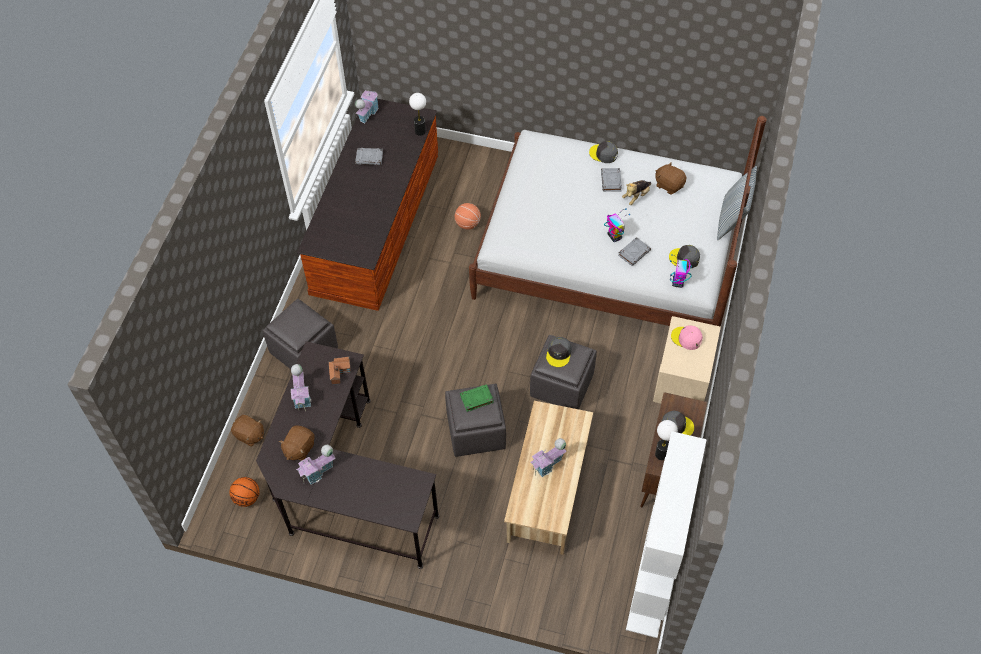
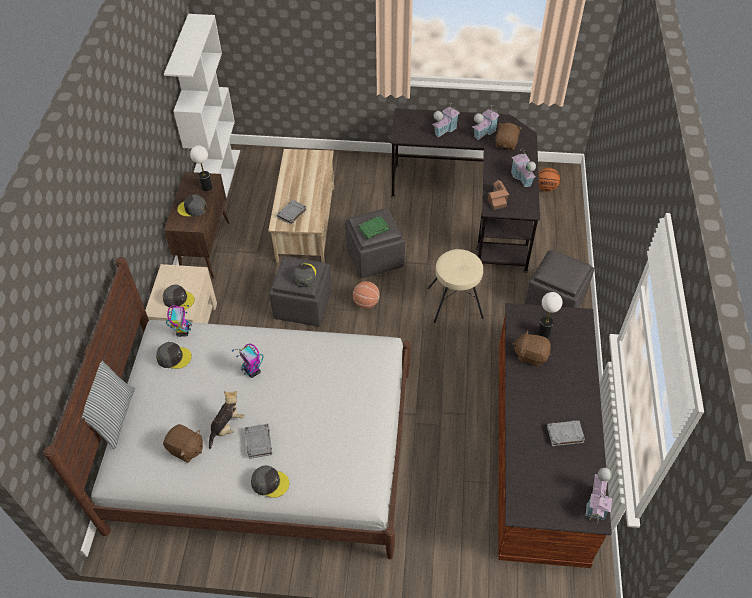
camera: 170 degrees right, 5 degrees down
(249, 435) = (567, 228): brown plush toy -> brown plush toy (530, 355)
(405, 363) = (455, 303): none -> beige stool
(420, 131) = (516, 485): table lamp -> table lamp (543, 333)
(468, 224) = (433, 464): basketball -> basketball (366, 302)
(548, 464) = (303, 188): toy house -> toy house (444, 129)
(634, 253) = (230, 355): grey book -> grey book (291, 214)
(686, 338) = (178, 299): pink cap -> grey cap

